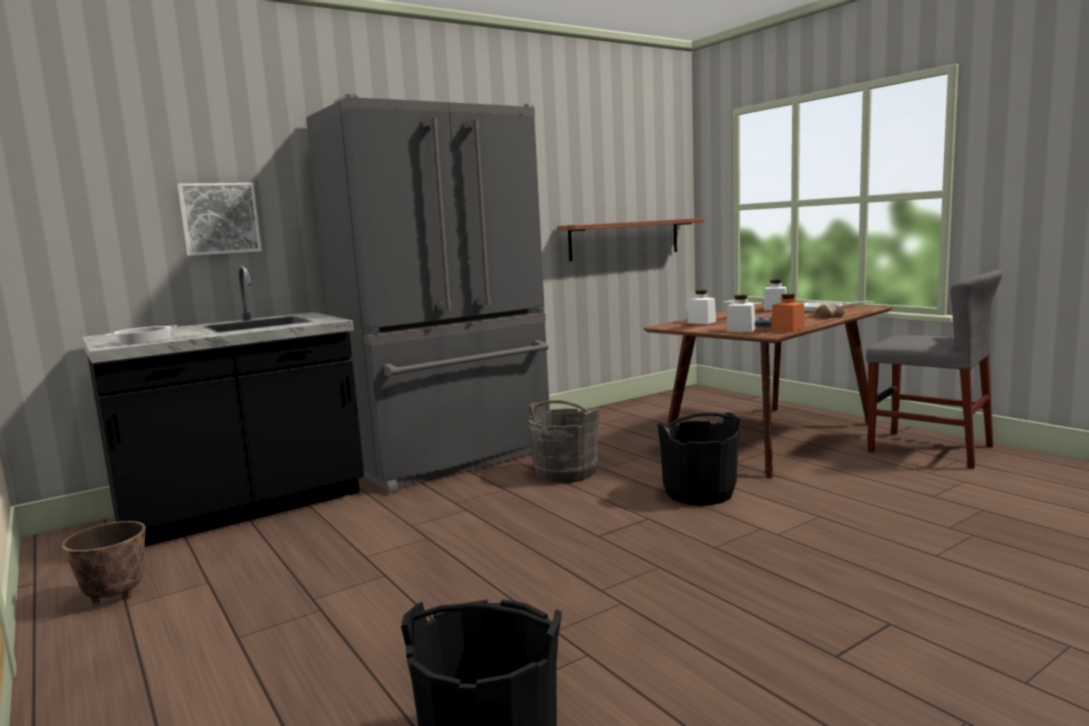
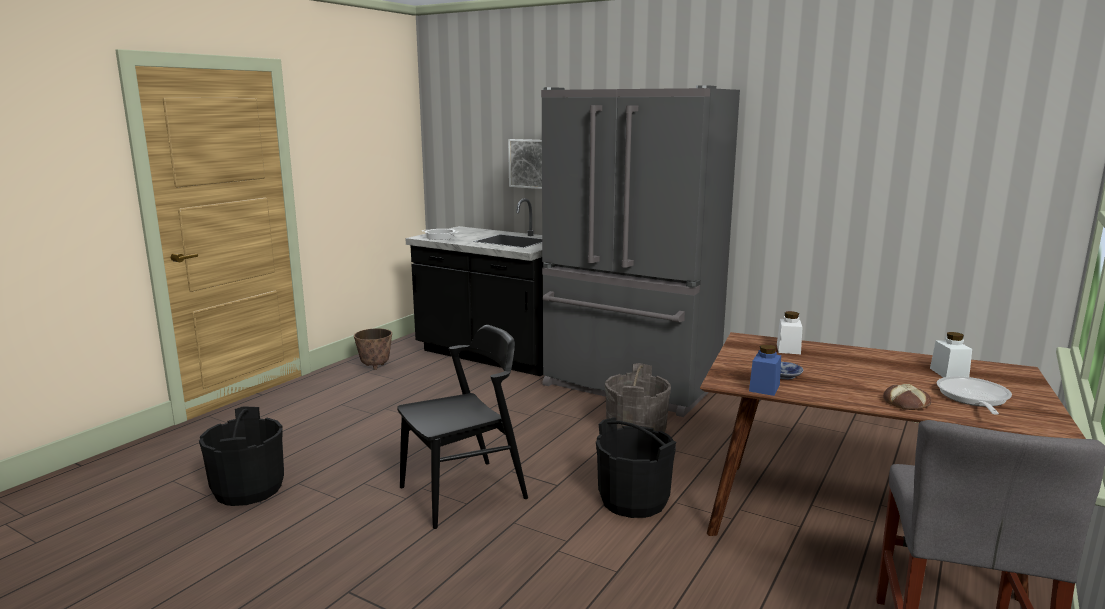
camera: 65 degrees right, 5 degrees up
(625, 239) = (933, 228): shelf -> none
(631, 566) = (463, 492): none -> black chair
(741, 330) = (744, 368): white jar -> none
(787, 330) = (764, 388): orange jar -> blue jar

